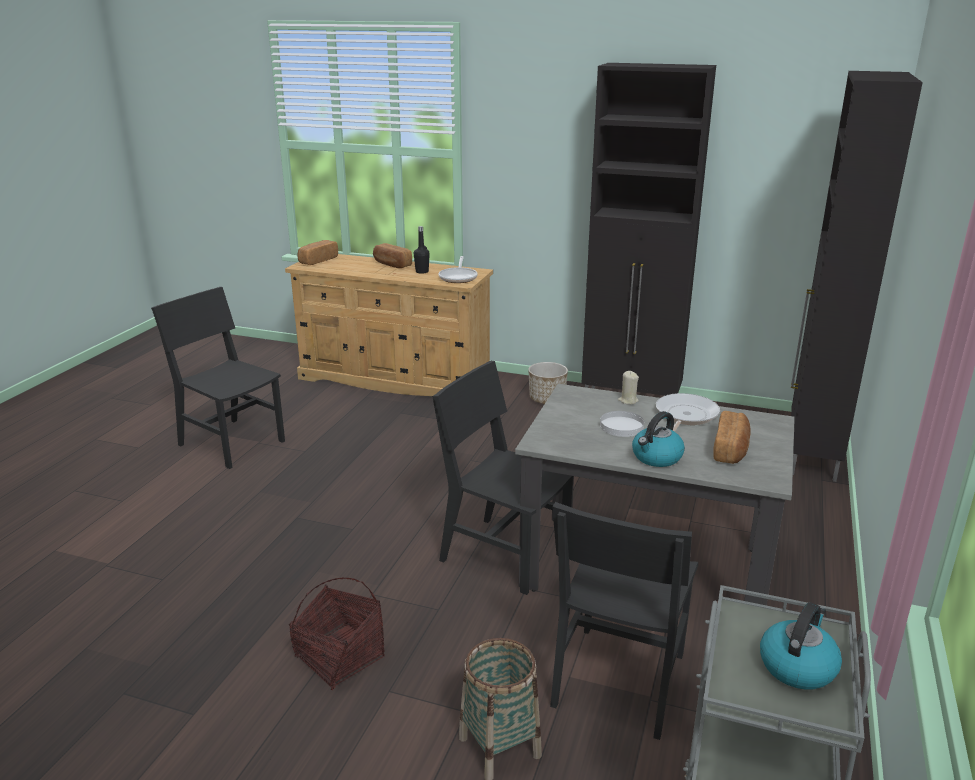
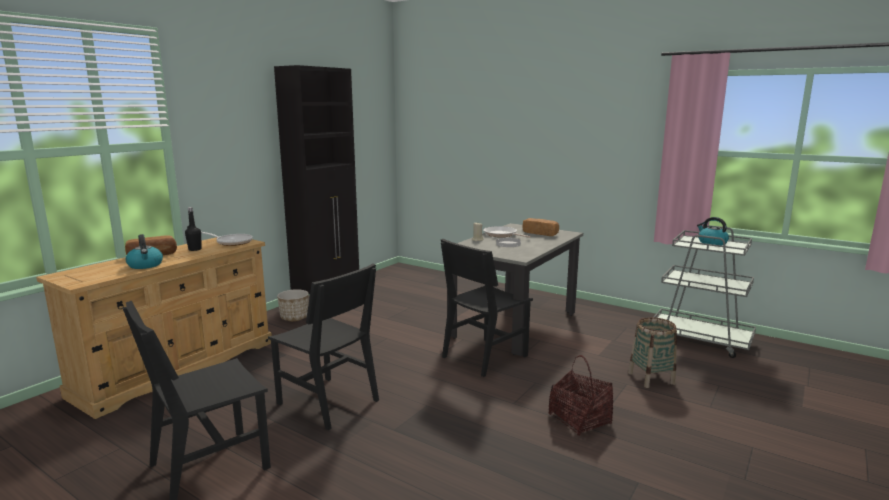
camera: 75 degrees left, 10 degrees down
(318, 260) = (74, 277): bread -> none
(619, 679) = (600, 344): black chair -> black chair (327, 402)
(656, 457) = (545, 243): kettle -> kettle (145, 265)
(811, 454) = (428, 274): black cabinet -> none

